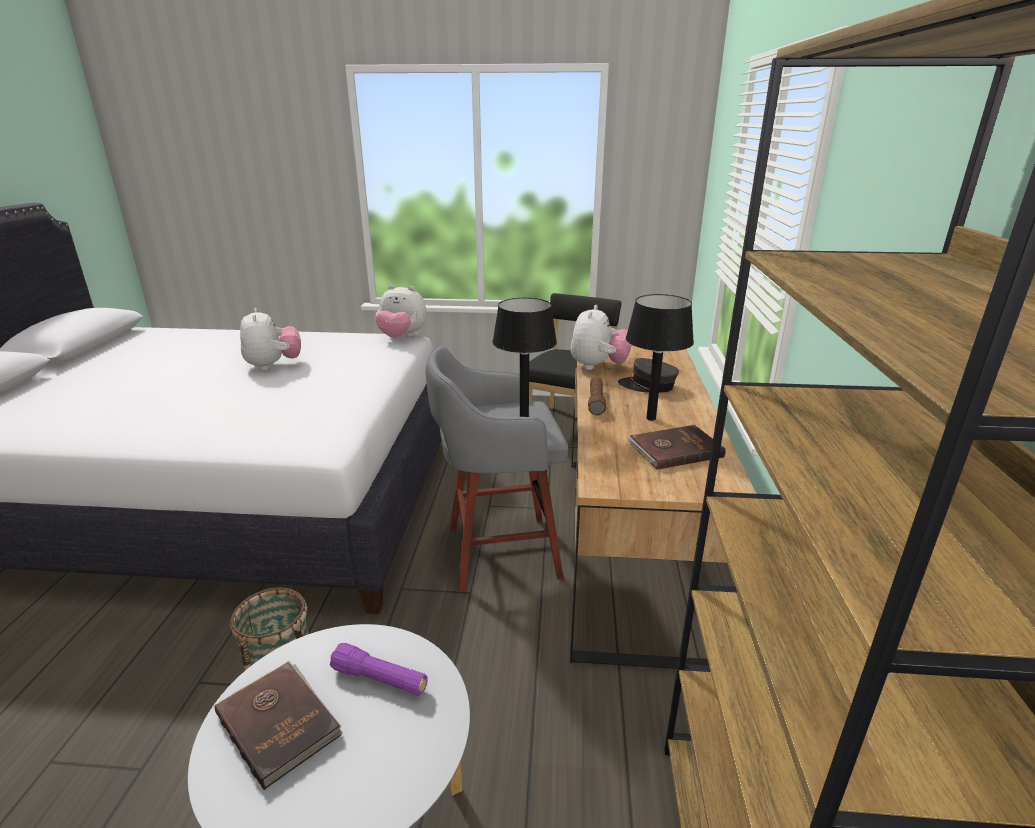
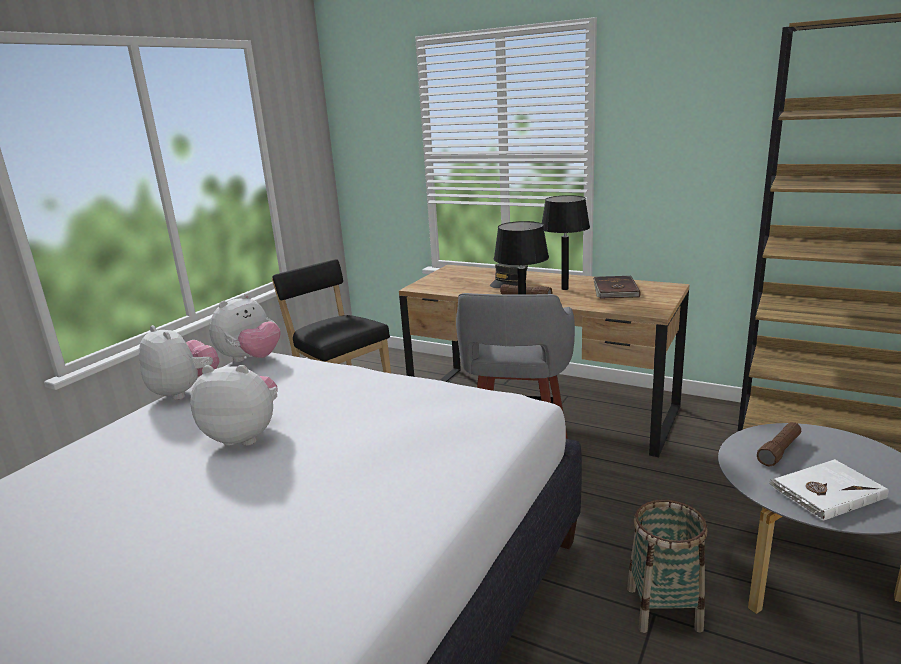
camera: 65 degrees left, 5 degrees down
(280, 722) = (826, 492): brown book -> white book
(380, 679) = (779, 451): purple flashlight -> brown flashlight
(598, 367) = (457, 290): plush toy -> plush toy (184, 391)

